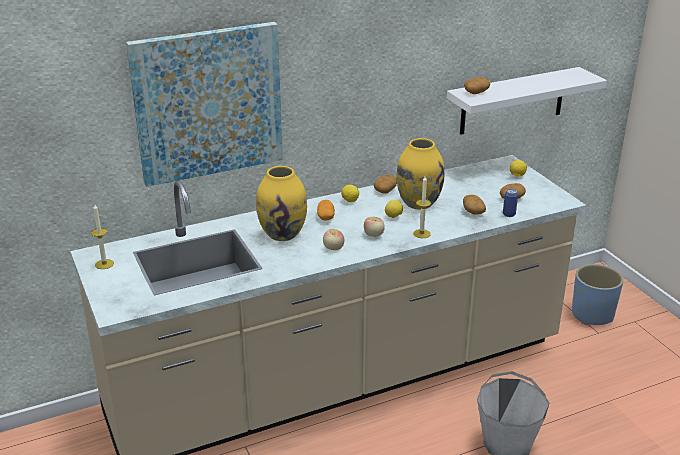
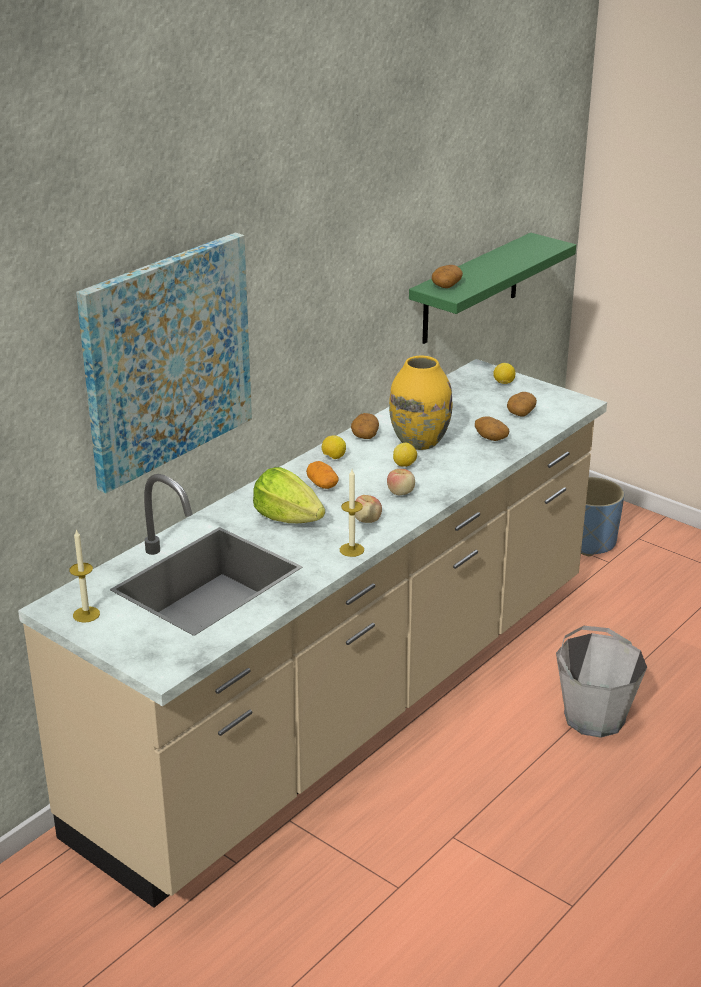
camera: 25 degrees left, 0 degrees up
(283, 234) = (288, 518): yellow vase -> lettuce
(421, 233) = (455, 478): candle -> candle (351, 550)
(509, 214) = (534, 432): can -> none
(512, 101) = (471, 289): white shelf -> green shelf

